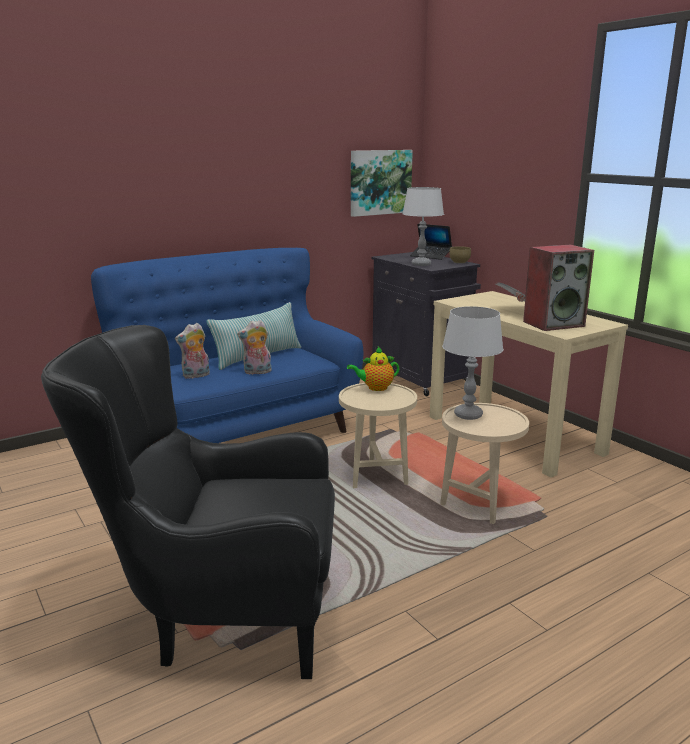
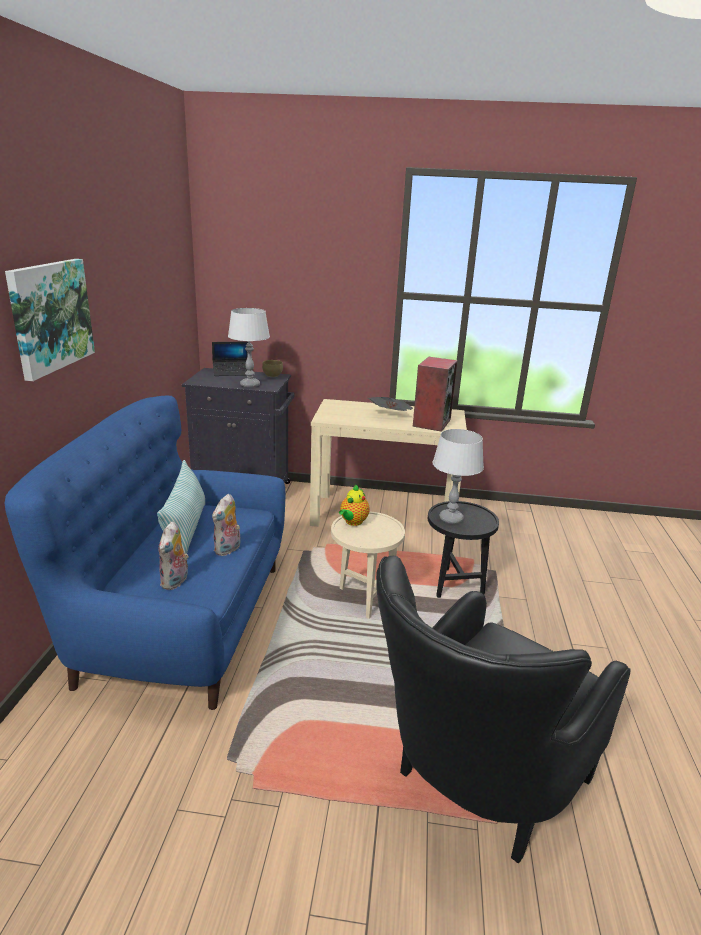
camera: 50 degrees left, 5 degrees up
(380, 182) = (176, 304): picture -> picture (50, 316)
(478, 505) = (454, 584): beige side table -> black side table

